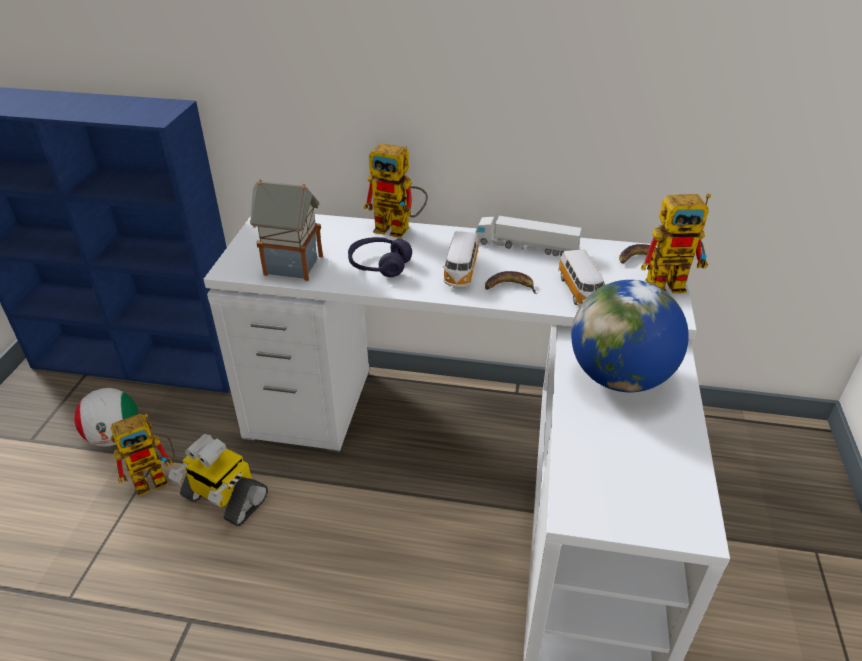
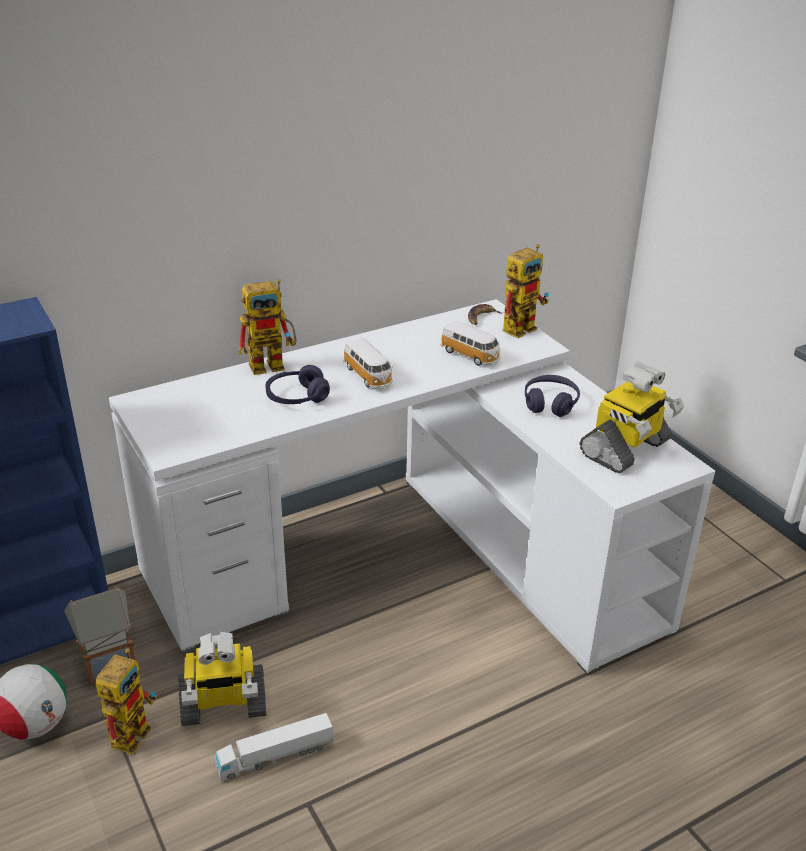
camera: 40 degrees left, 5 degrees down
(292, 265) = (221, 427): toy house -> toy house (106, 661)
(509, 287) = (418, 372): banana -> none
(526, 247) = (393, 339): toy truck -> toy truck (276, 756)
(619, 377) = (550, 403): globe -> purple headphones
(643, 470) = (625, 449): none -> toy robot

